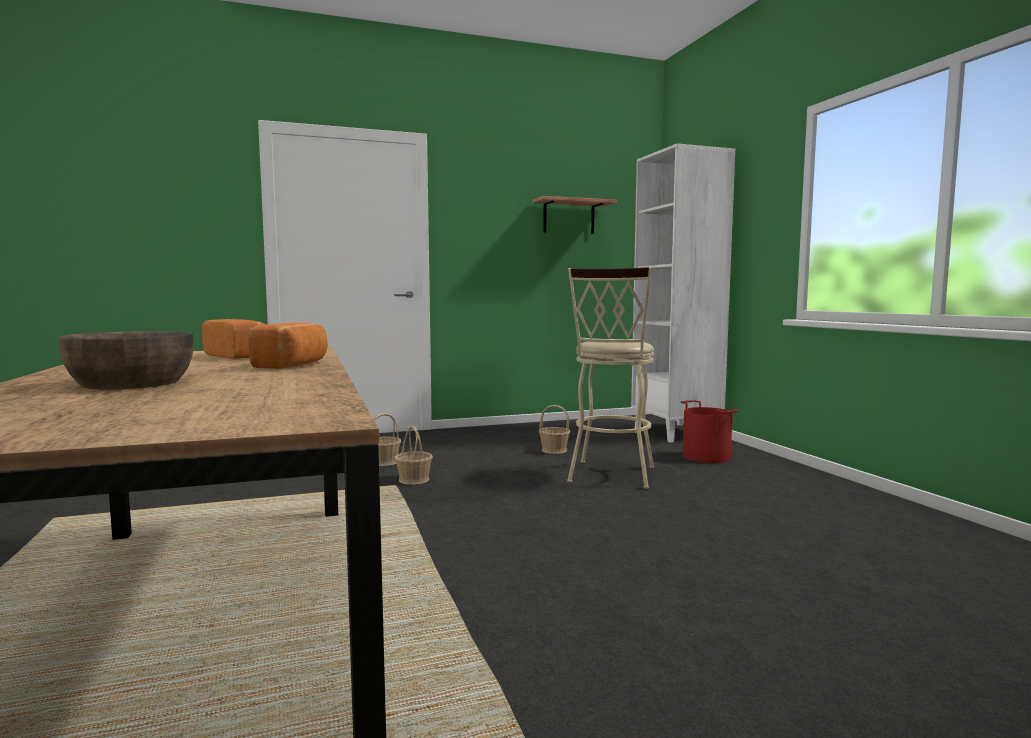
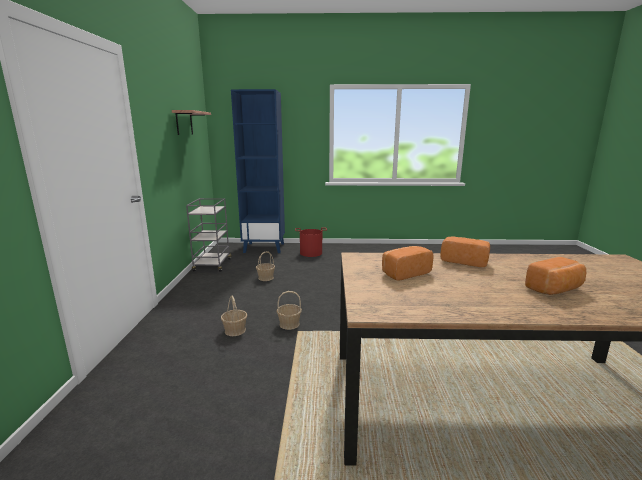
camera: 70 degrees left, 10 degrees up
(132, 383) = (555, 289): brown bowl -> bread
(563, 425) = (212, 265): none -> grey cart
(610, 476) = (326, 276): beige stool -> none
(676, 433) = (264, 248): white bookcase -> blue bookcase

